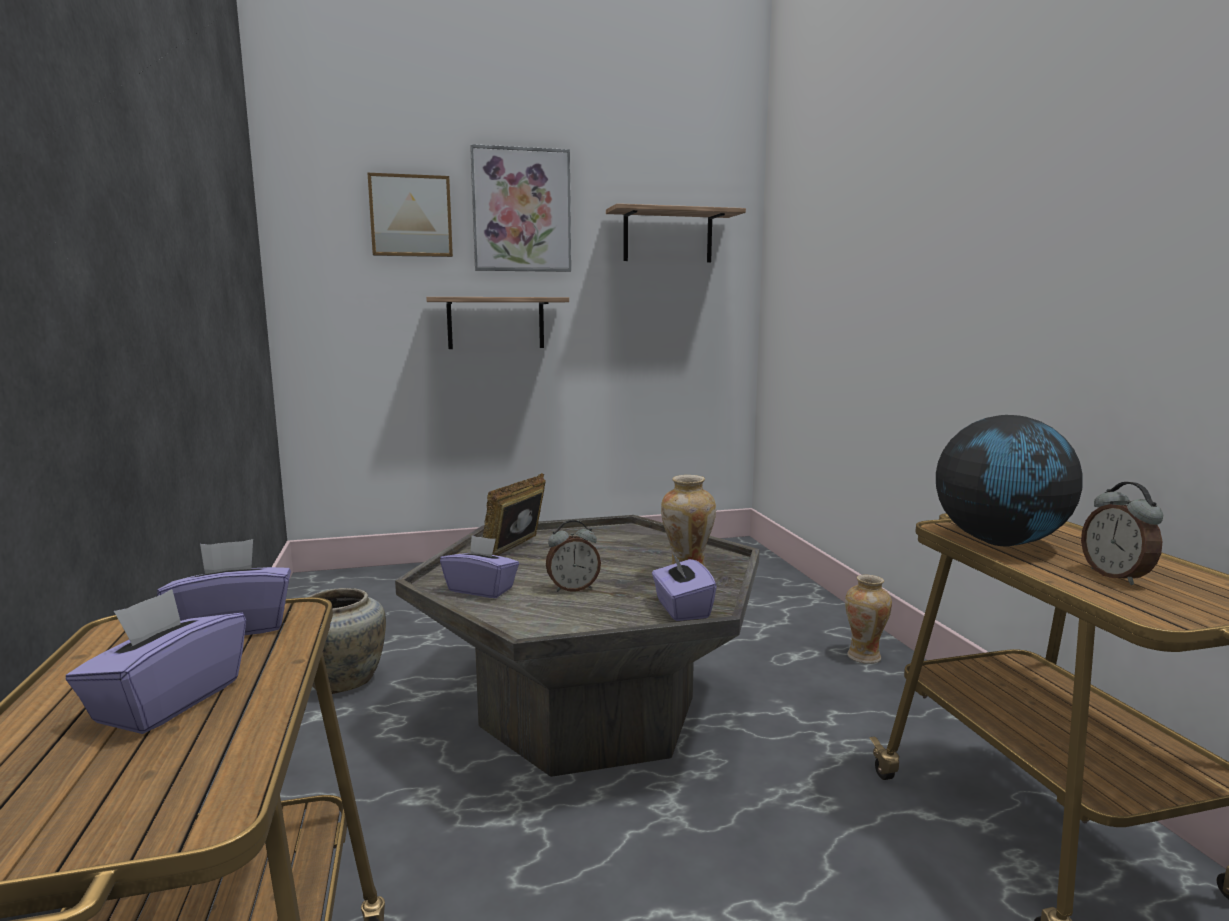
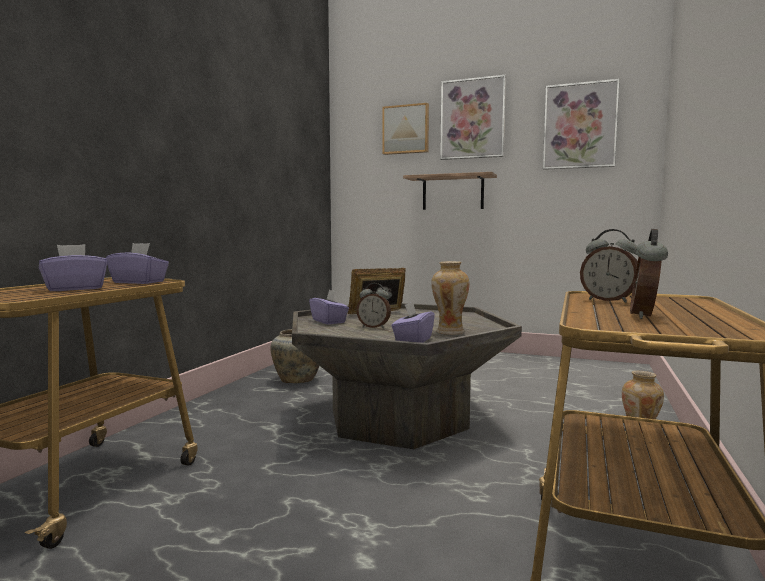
camera: 35 degrees right, 5 degrees down
(668, 236) = (579, 126): shelf -> picture
(999, 542) = (608, 300): globe -> alarm clock

